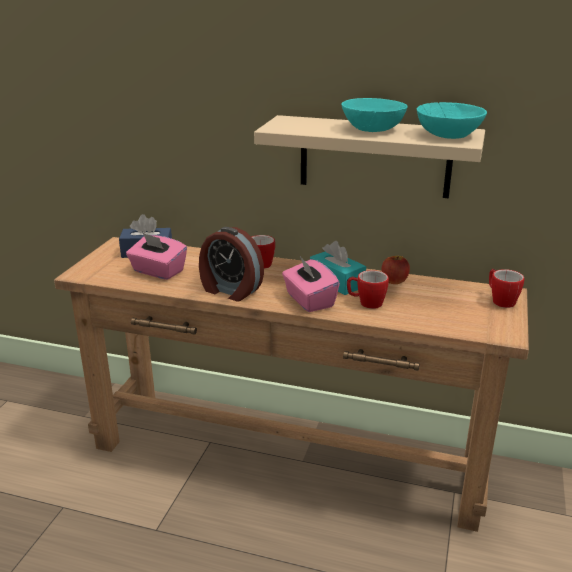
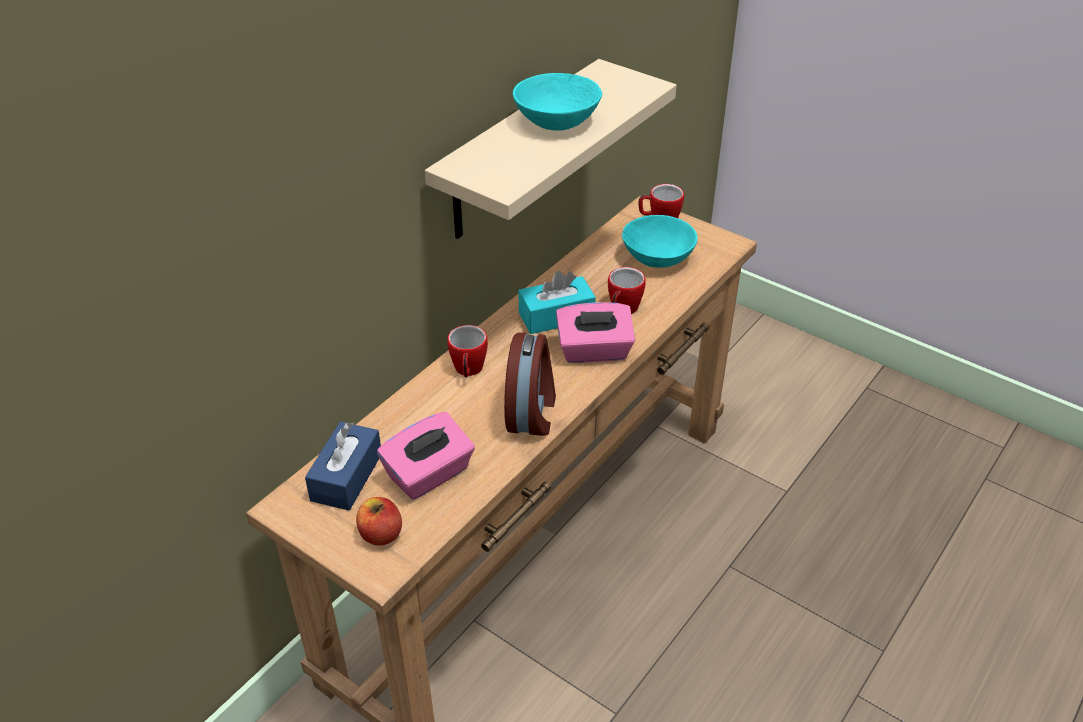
camera: 70 degrees left, 15 degrees up
(230, 290) = (532, 412): alarm clock -> alarm clock turned 45 degrees counterclockwise
(394, 281) = (577, 273): apple -> apple (380, 534)
(448, 135) = (614, 85): turquoise bowl -> turquoise bowl (657, 257)

